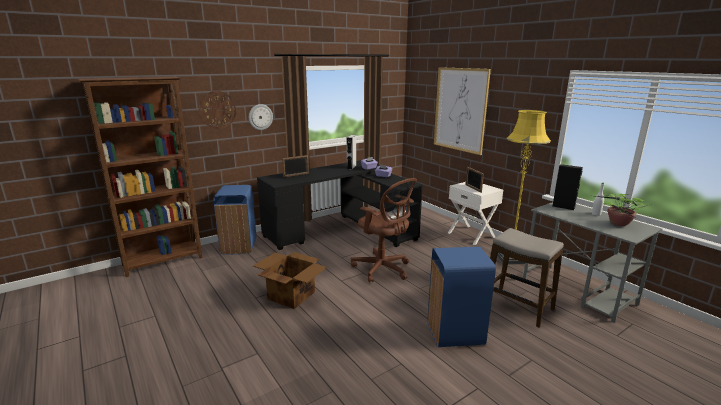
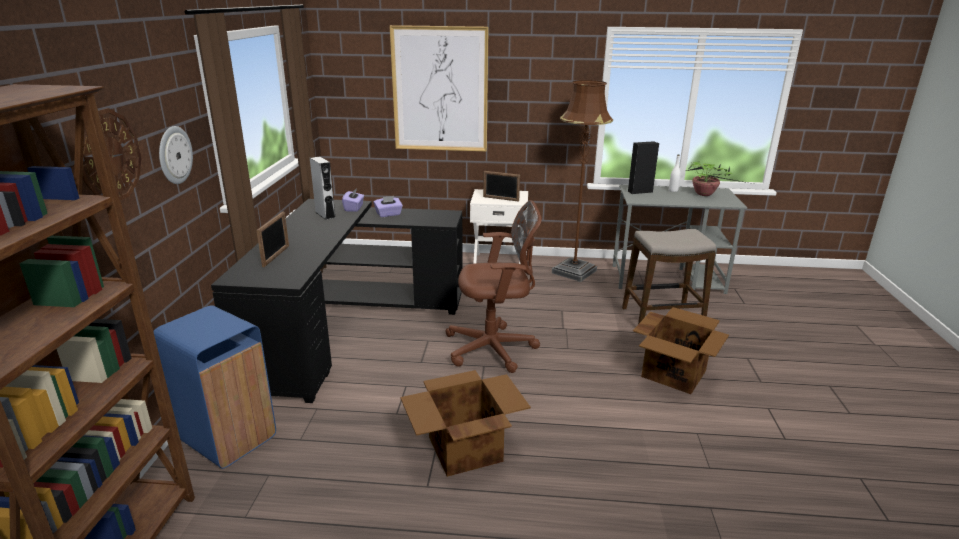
camera: 50 degrees left, 5 degrees up
(455, 334) = (674, 373): blue trash can -> cardboard box
(511, 258) = (574, 272): yellow floor lamp -> brown floor lamp

